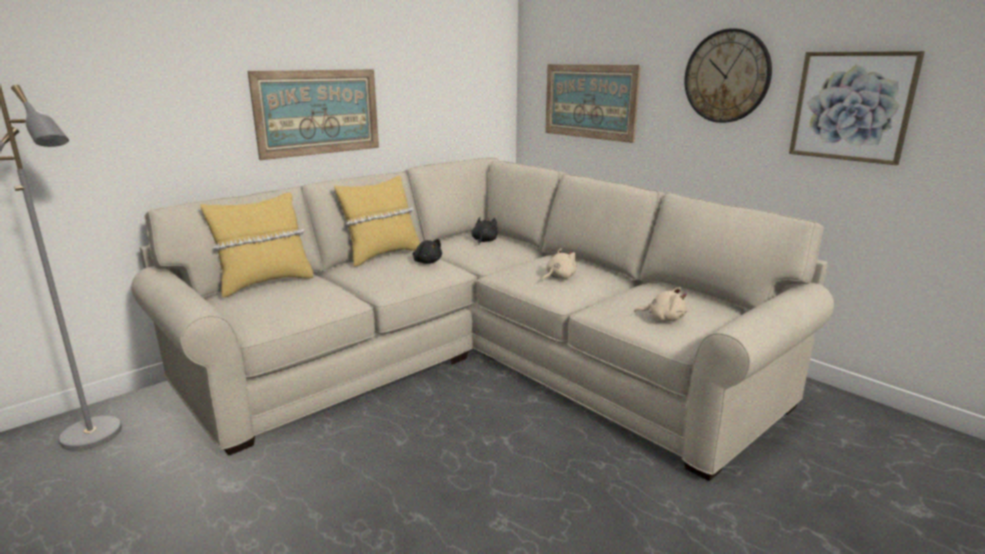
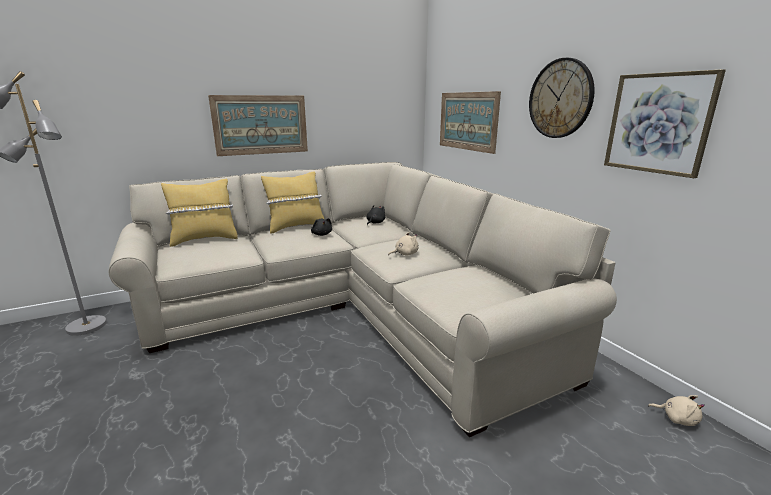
camera: 15 degrees right, 0 degrees up
(663, 318) = (458, 295): beige plush toy -> beige plush toy (677, 418)

